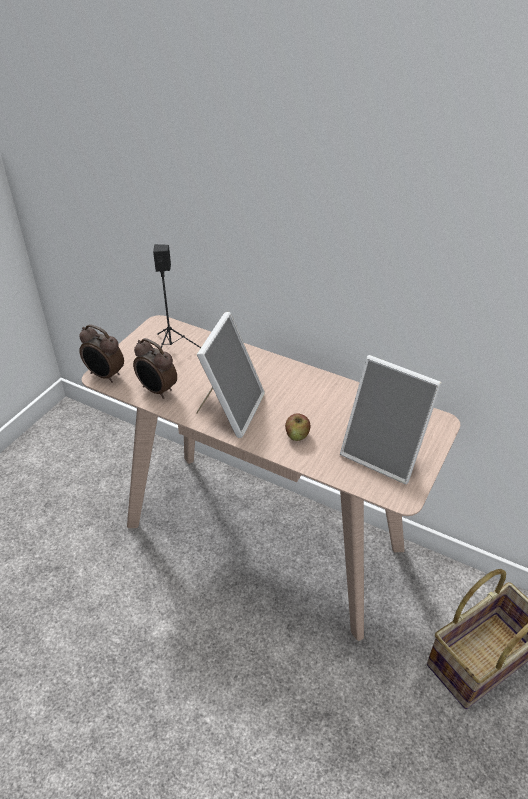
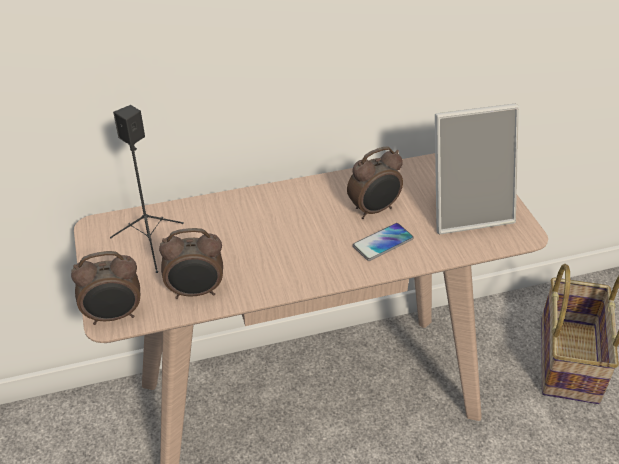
camera: 45 degrees left, 0 degrees up
(230, 410) = (294, 261): picture frame -> none
(297, 435) = (383, 242): apple -> phone
(321, 412) = (374, 210): none -> alarm clock

